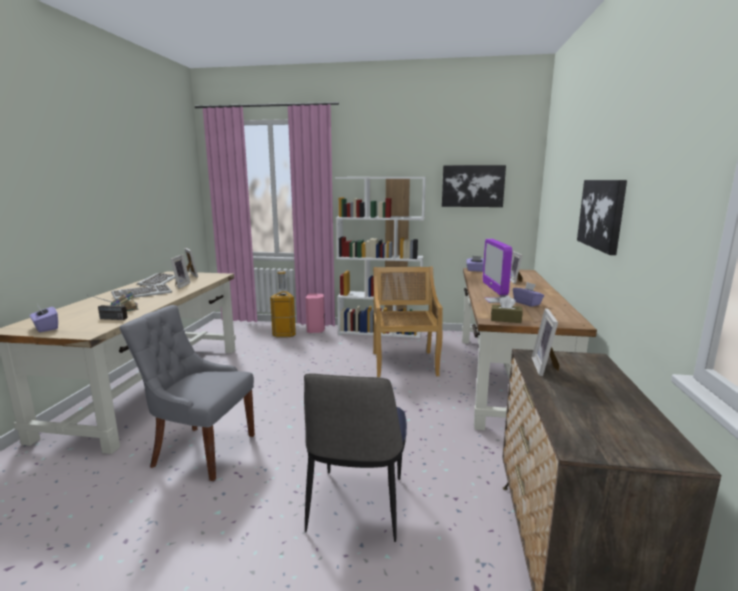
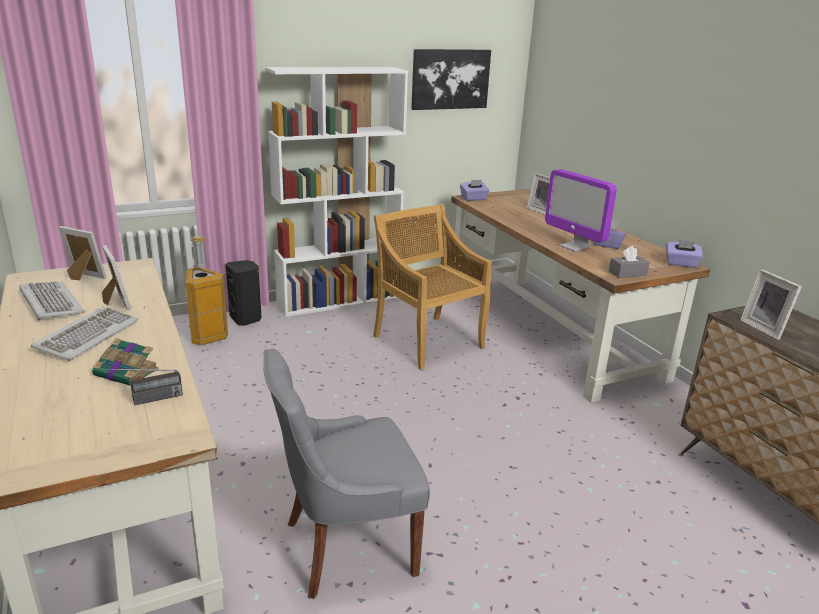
camera: 35 degrees left, 10 degrees up
(46, 328) = (75, 452): purple tissue box -> purple tissue box (681, 264)
(316, 330) = (246, 319): pink speaker -> black speaker
(356, 506) = (594, 530): chair -> none
(506, 319) = (627, 273): brown tissue box -> grey tissue box
(602, 214) = (703, 142): picture -> none

